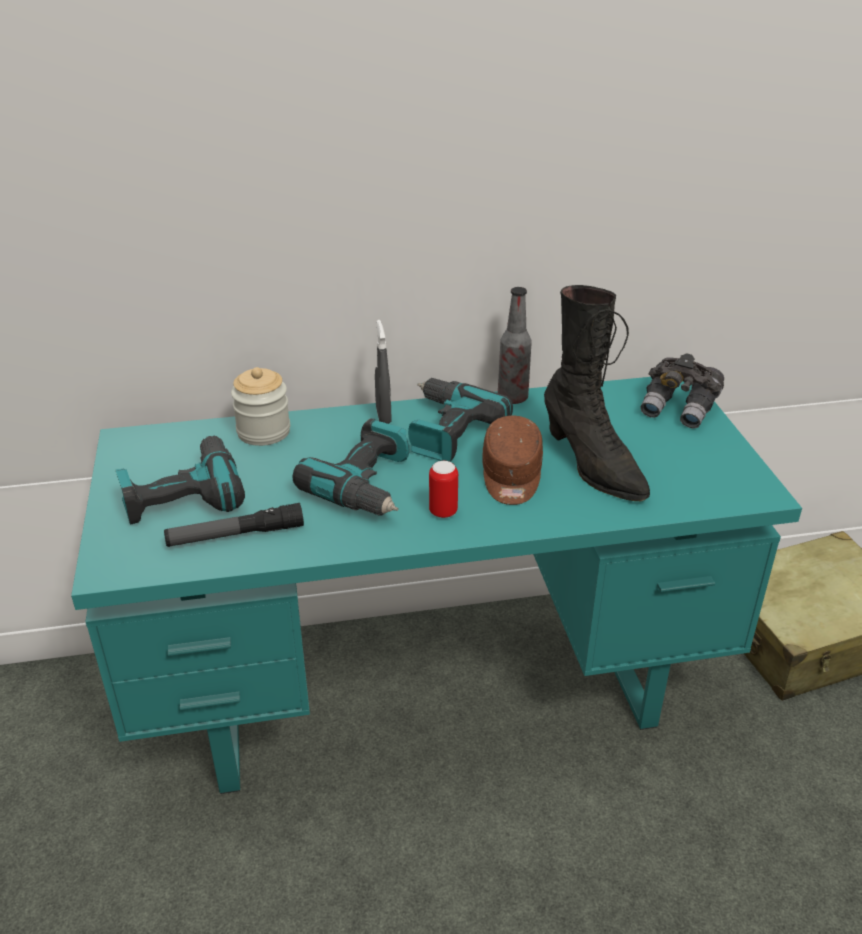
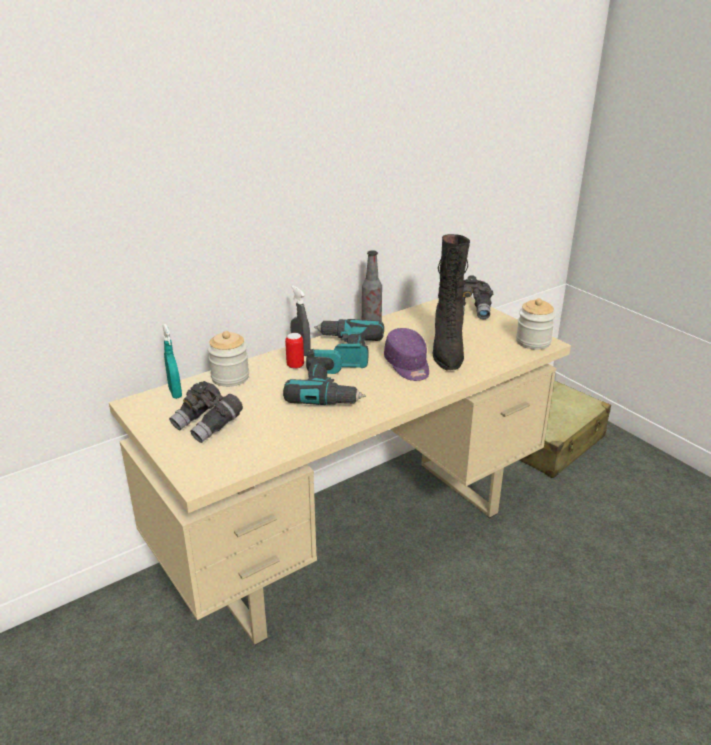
camera: 25 degrees left, 5 degrees down
(182, 436) = (175, 393): none -> turquoise spray bottle
(182, 494) = (208, 425): power drill -> grey binoculars
(235, 535) = (267, 438): flashlight -> none
(432, 693) = (355, 538): turquoise desk -> beige desk
(443, 512) = (385, 393): can -> can (295, 366)
(511, 476) = (407, 366): brown cap -> purple cap
(592, 465) = (447, 349): black boot -> black boot turned 60 degrees clockwise
(740, 486) = (533, 342): none -> jar

